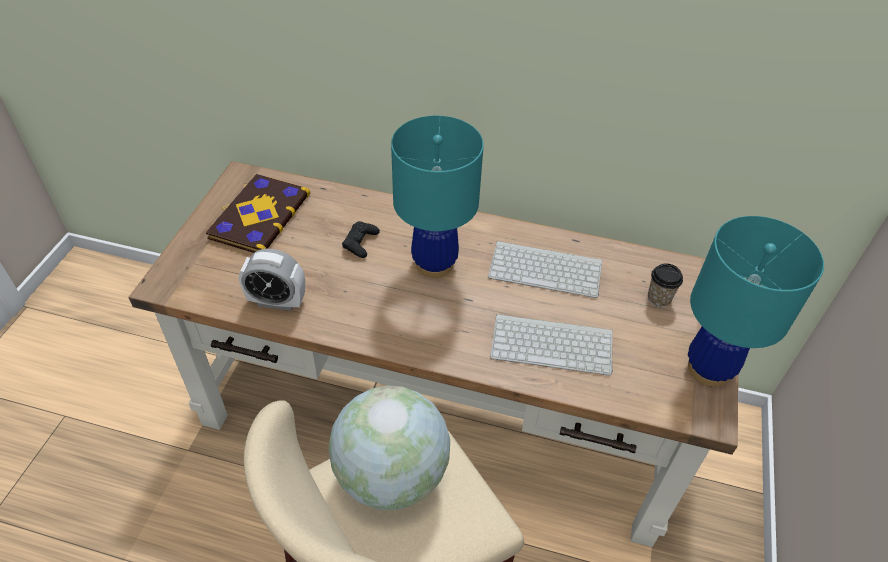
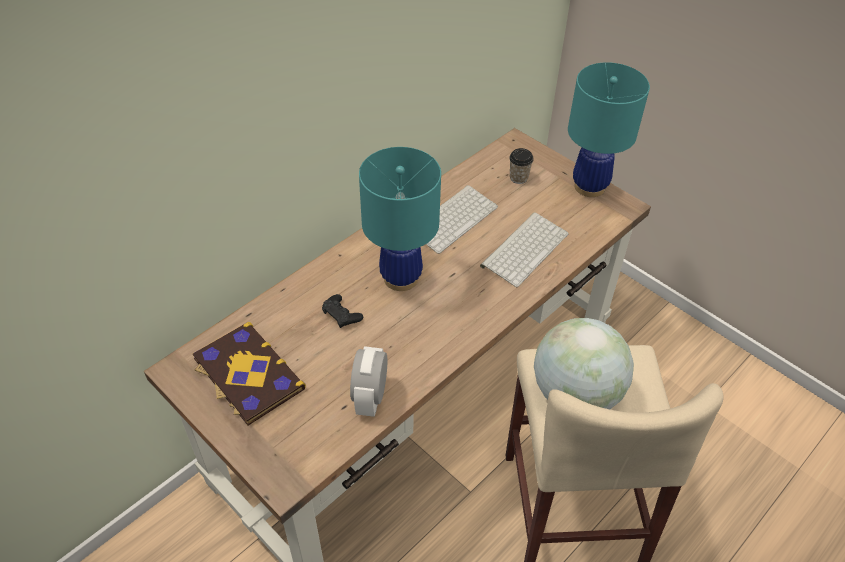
camera: 60 degrees left, 0 degrees up
(277, 301) = (370, 397): alarm clock -> alarm clock turned 150 degrees clockwise

